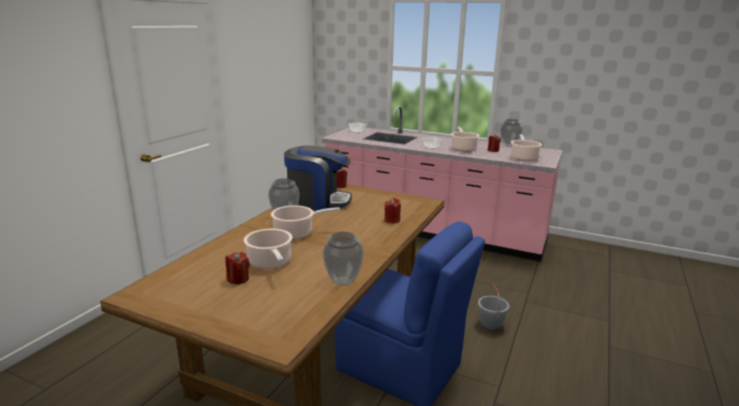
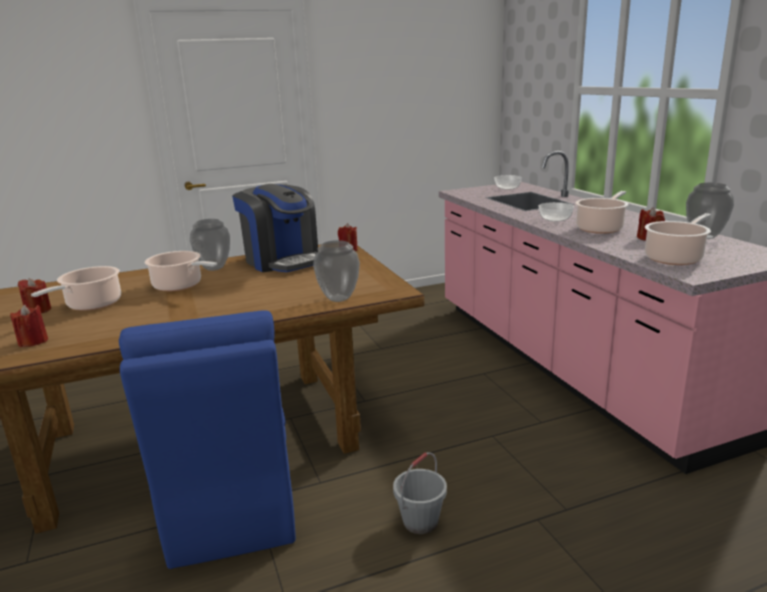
camera: 45 degrees right, 0 degrees up
(343, 282) = (83, 343): vase -> vase (339, 299)
(392, 220) = (294, 300): red candle -> red candle (33, 342)

